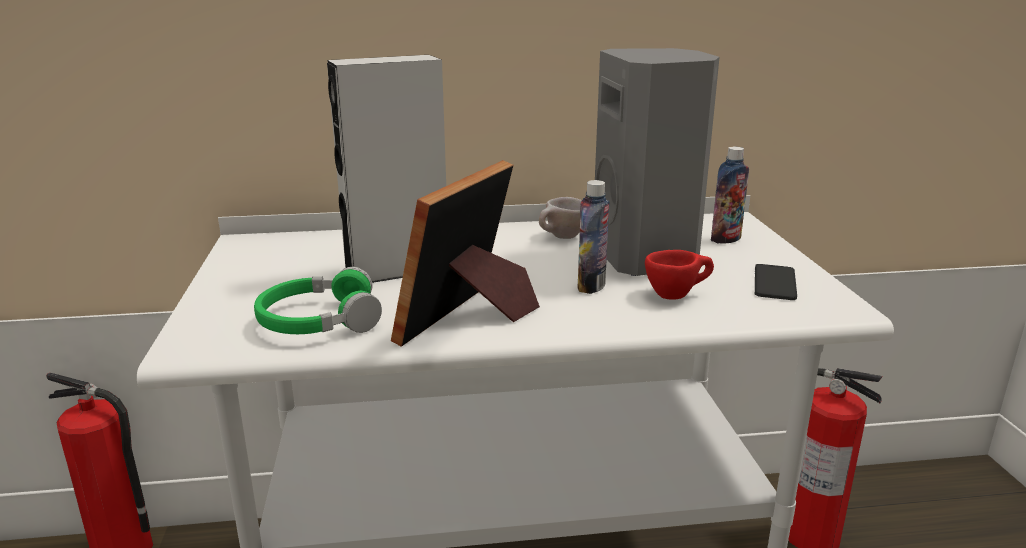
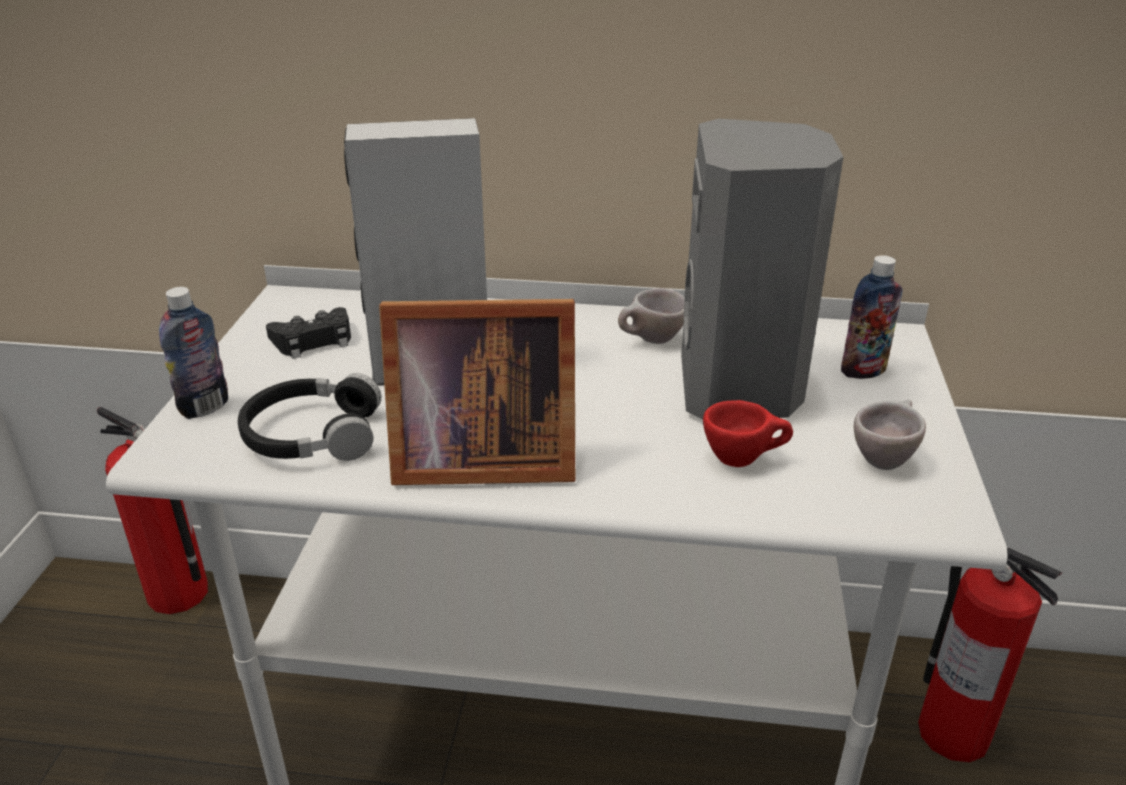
camera: 15 degrees right, 10 degrees up
(284, 264) = (313, 340): none -> black game controller
(318, 321) = (312, 435): green headphones -> black headphones
(470, 319) = (477, 458): picture frame -> picture frame turned 135 degrees counterclockwise
(591, 286) = (645, 427): bottle -> bottle (204, 407)
(774, 283) = (884, 457): phone -> beige cup

